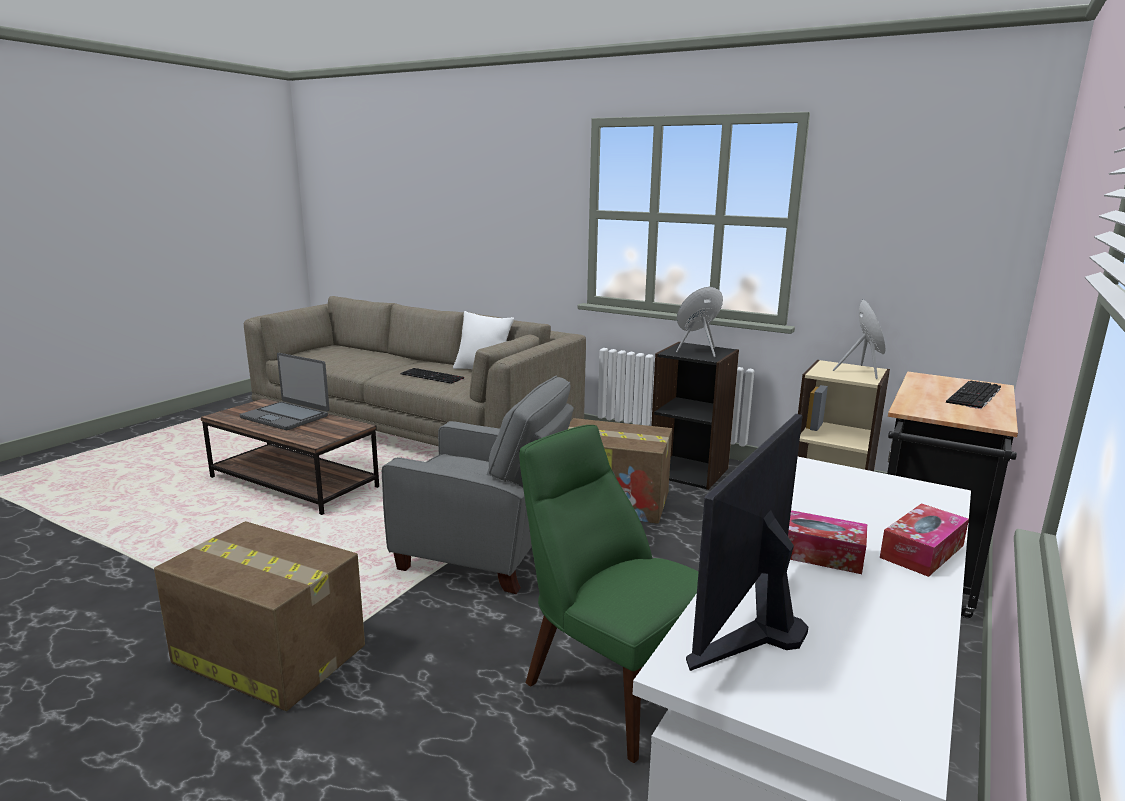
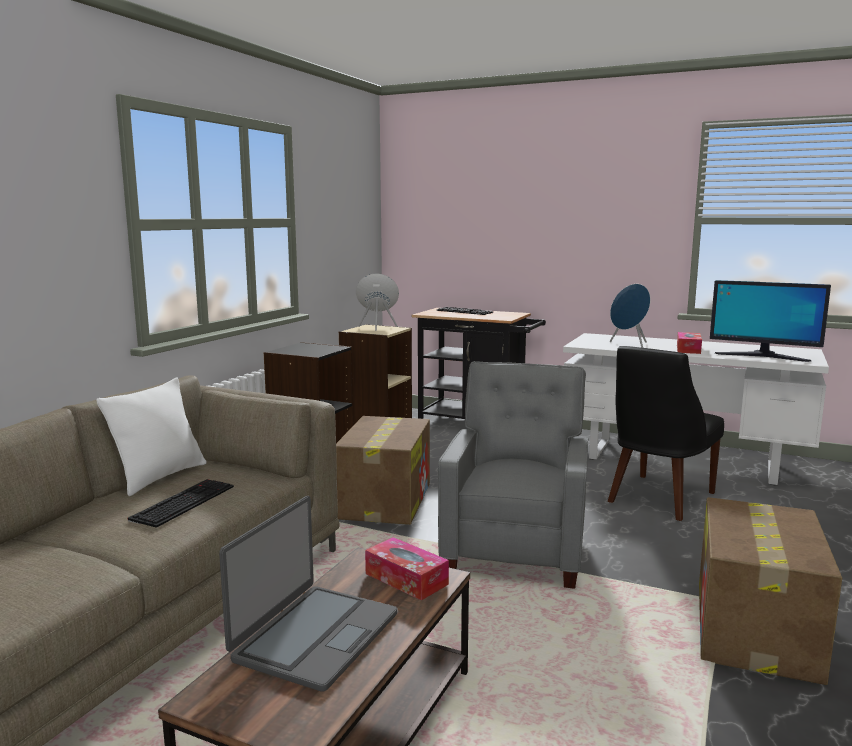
camera: 95 degrees left, 5 degrees down
(609, 685) = (658, 498): green chair -> black chair
(698, 351) = (309, 349): blue speaker -> blue speaker (629, 344)
(922, 551) = (664, 340): tissue box -> tissue box (406, 579)

